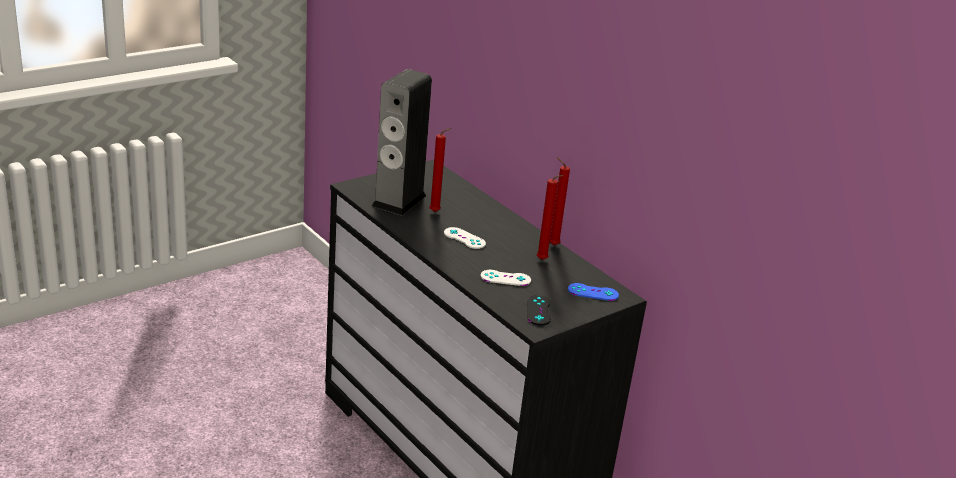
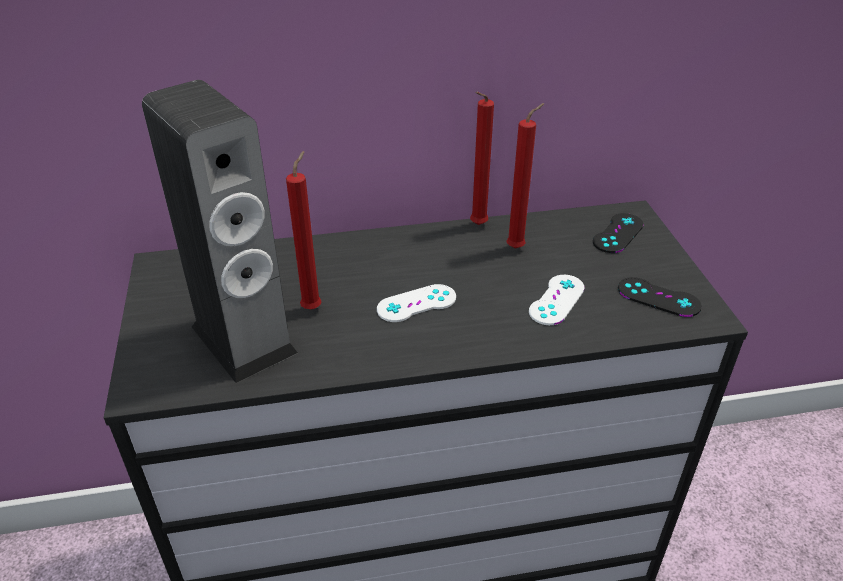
camera: 60 degrees left, 10 degrees up
(593, 292) = (618, 233): blue game controller -> black game controller

